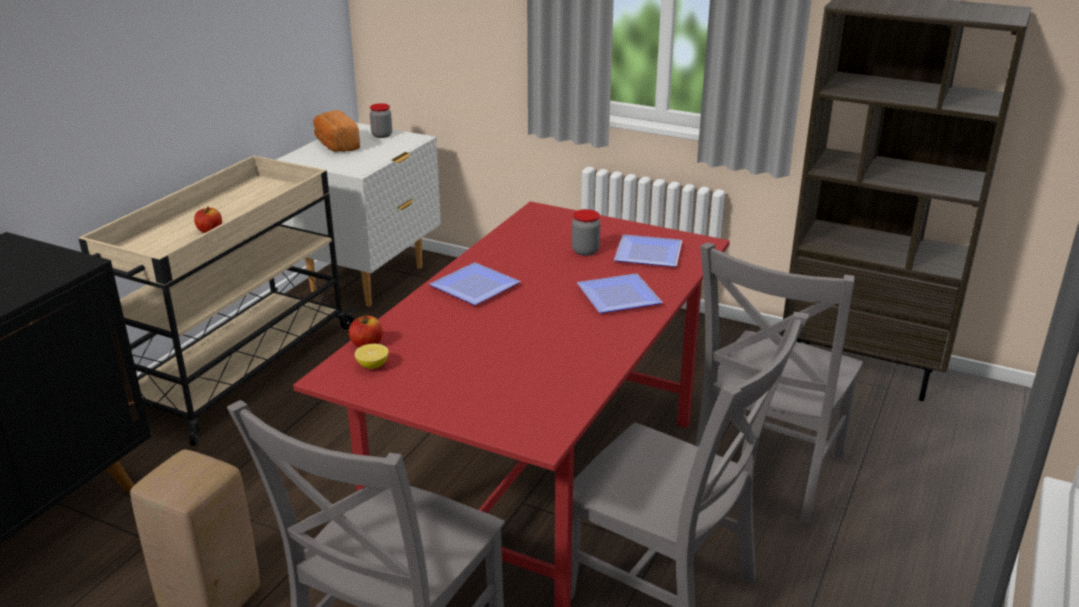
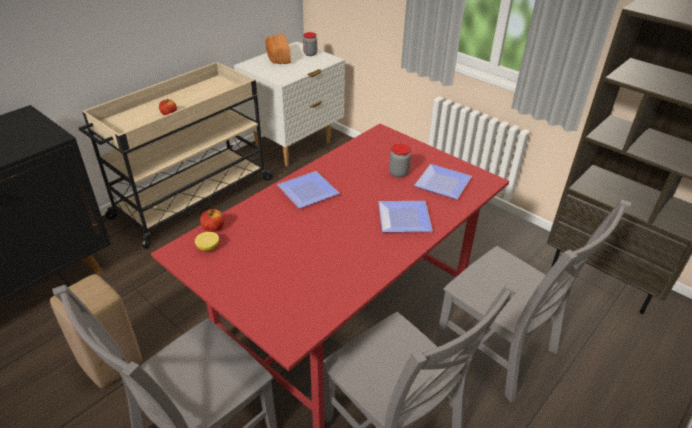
camera: 15 degrees right, 10 degrees up
(765, 475) = (500, 351): grey chair -> grey chair turned 90 degrees counterclockwise

